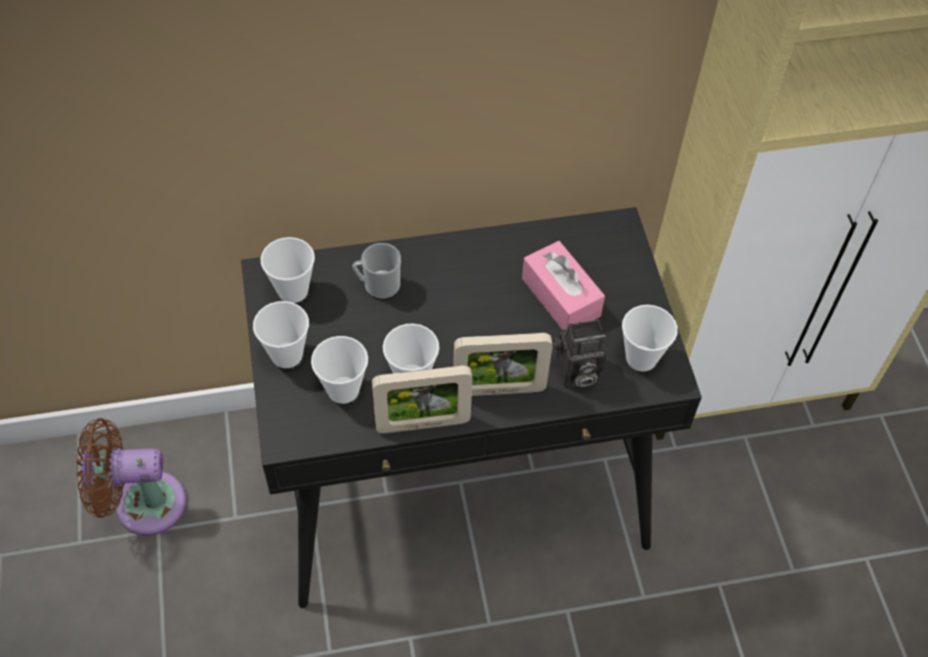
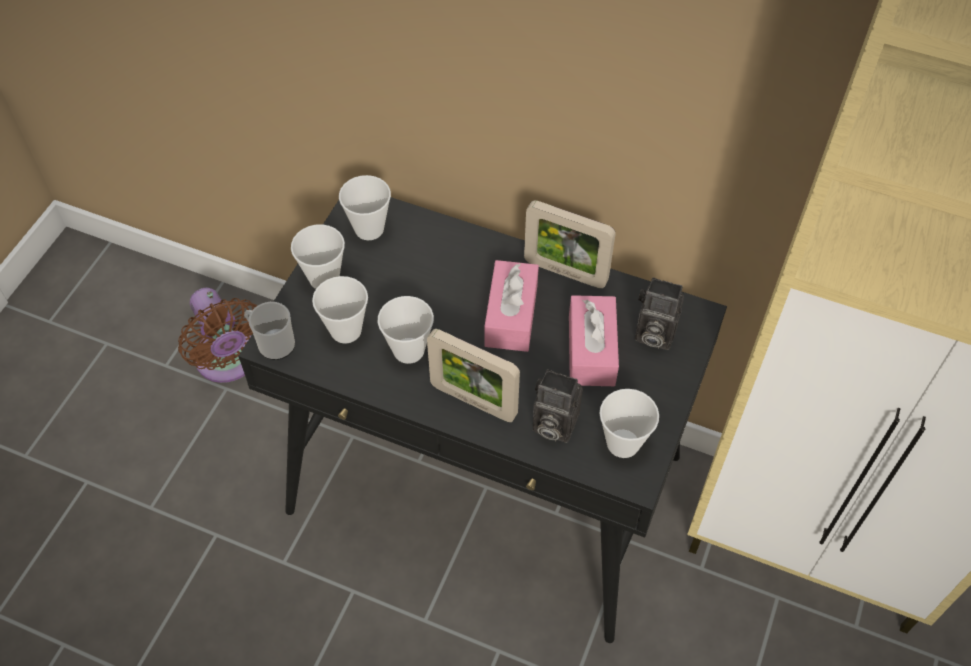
camera: 35 degrees right, 0 degrees up
(142, 503) = (229, 361): brown fan -> brown fan turned 150 degrees counterclockwise
(378, 286) = (440, 260): mug -> mug (272, 343)
(422, 424) = (387, 394): picture frame -> picture frame (565, 272)
(474, 302) = (511, 315): none -> pink tissue box
(597, 258) = (652, 333): none -> camera

